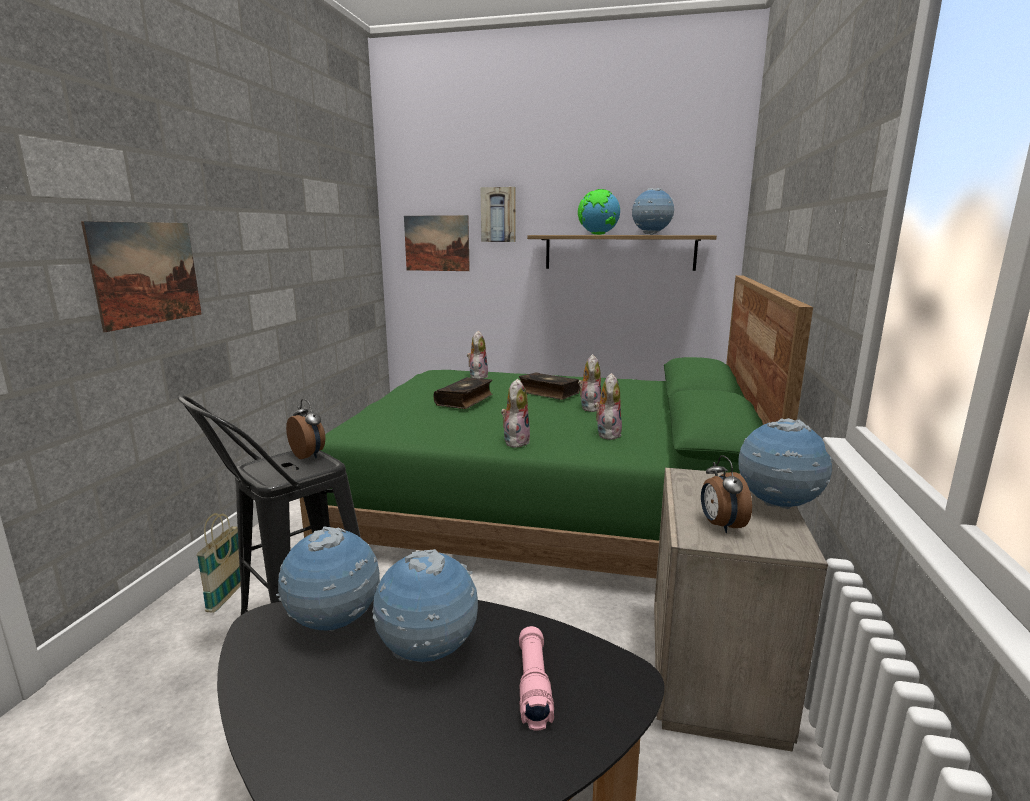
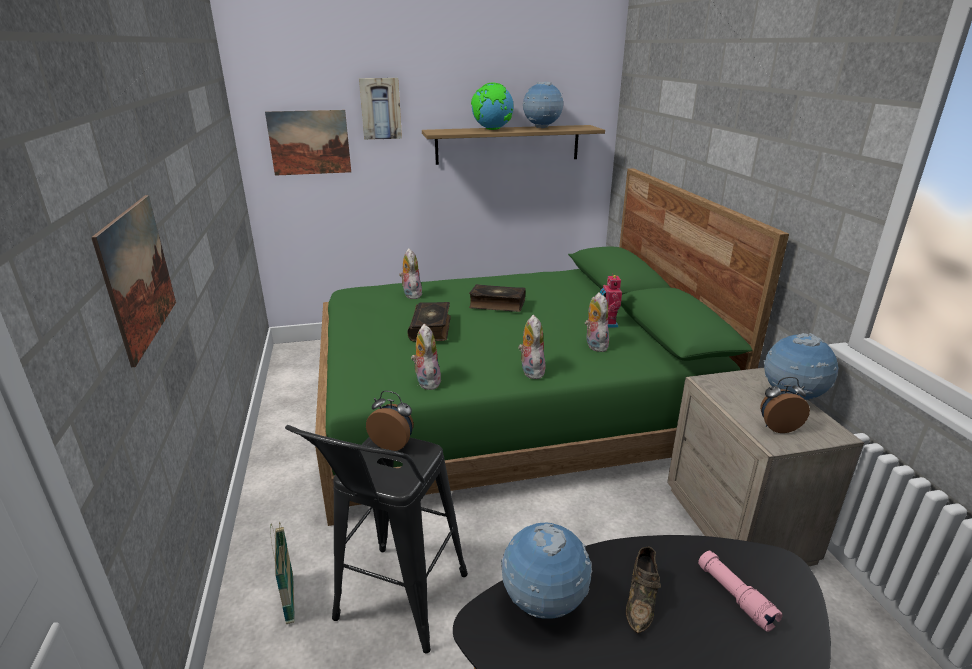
camera: 25 degrees left, 10 degrees up
(428, 653) = (641, 600): globe -> brown shoe
(589, 407) = (547, 315): plush toy -> plush toy (426, 381)
(645, 421) = (608, 324): none -> toy robot
(720, 525) = (777, 427): alarm clock -> alarm clock turned 120 degrees clockwise

